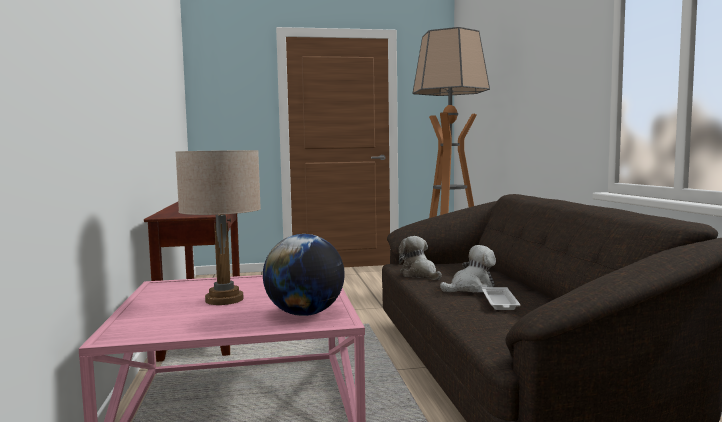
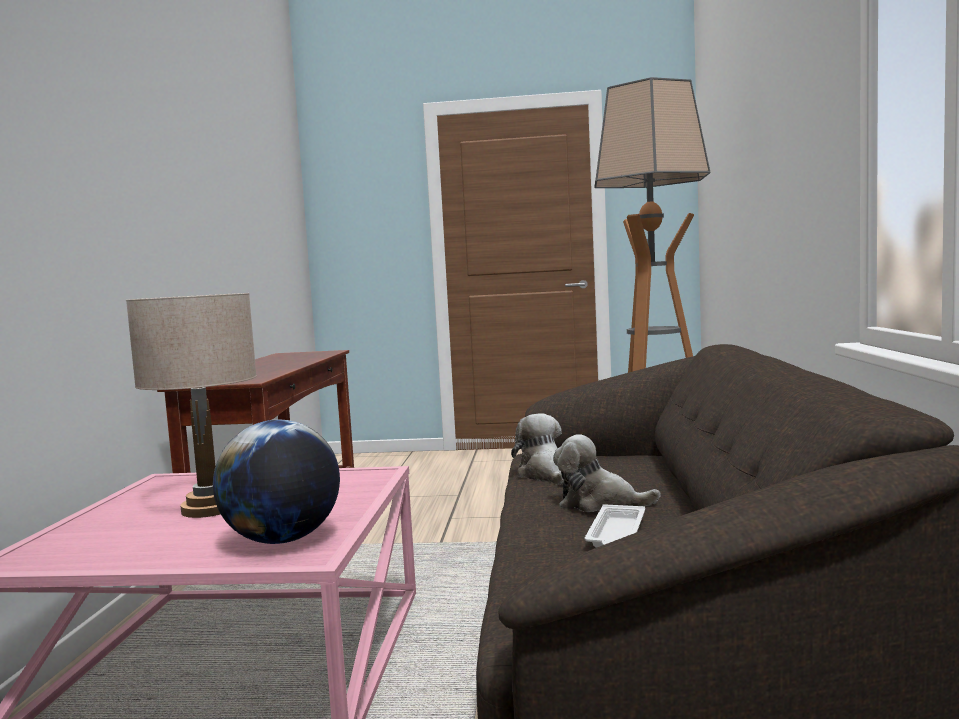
camera: 15 degrees right, 0 degrees up
(471, 288) = (599, 503): plush toy -> plush toy turned 150 degrees counterclockwise

